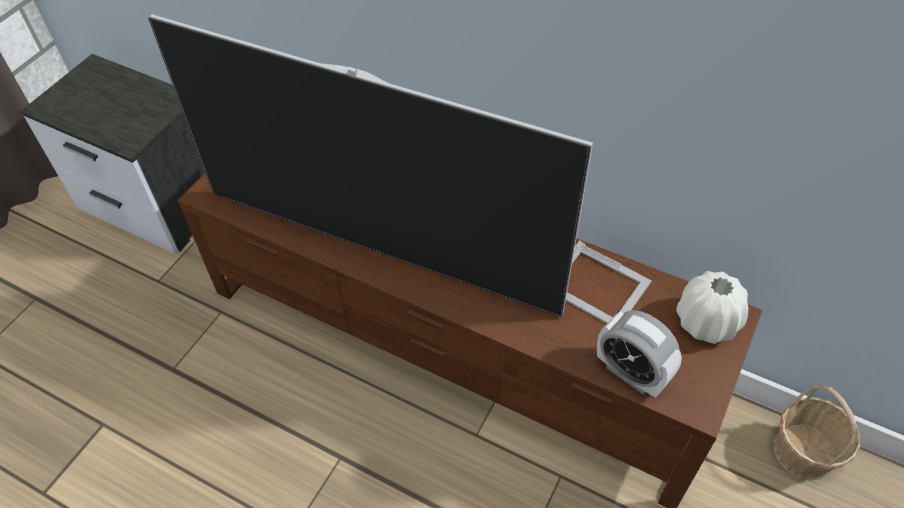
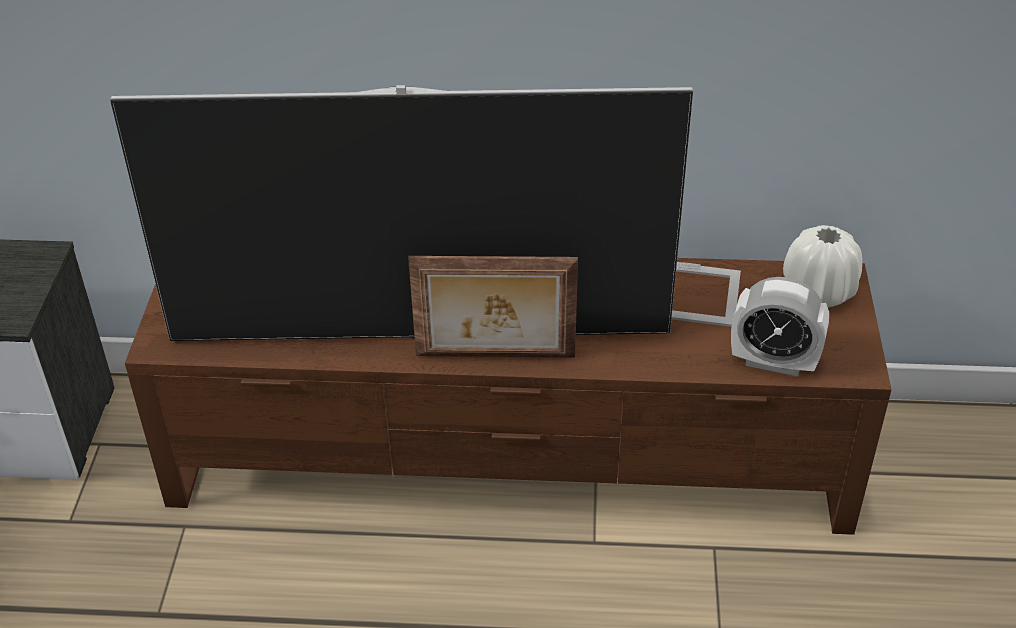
camera: 25 degrees left, 10 degrees down
(420, 288) = (495, 357): none -> picture frame
(803, 451) = (948, 428): basket -> none

